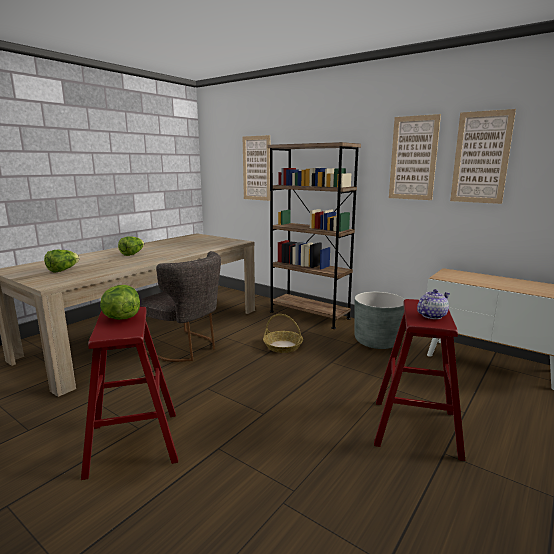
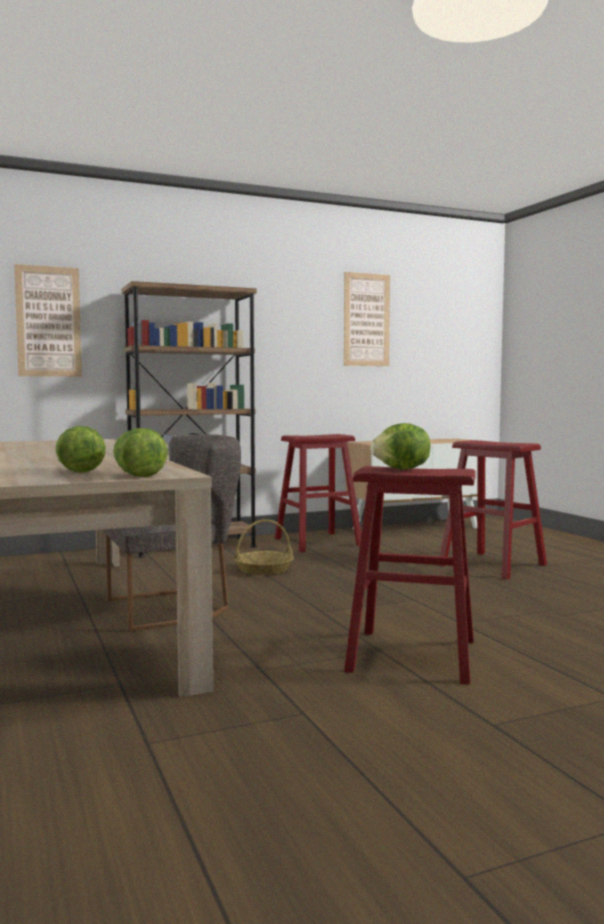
camera: 60 degrees left, 10 degrees down
(132, 254) = (44, 456): lettuce -> lettuce (137, 475)
(377, 341) = (318, 542): grey planter -> red stool
(413, 158) = (301, 317): picture -> none
(432, 315) = (504, 442): teapot -> none

